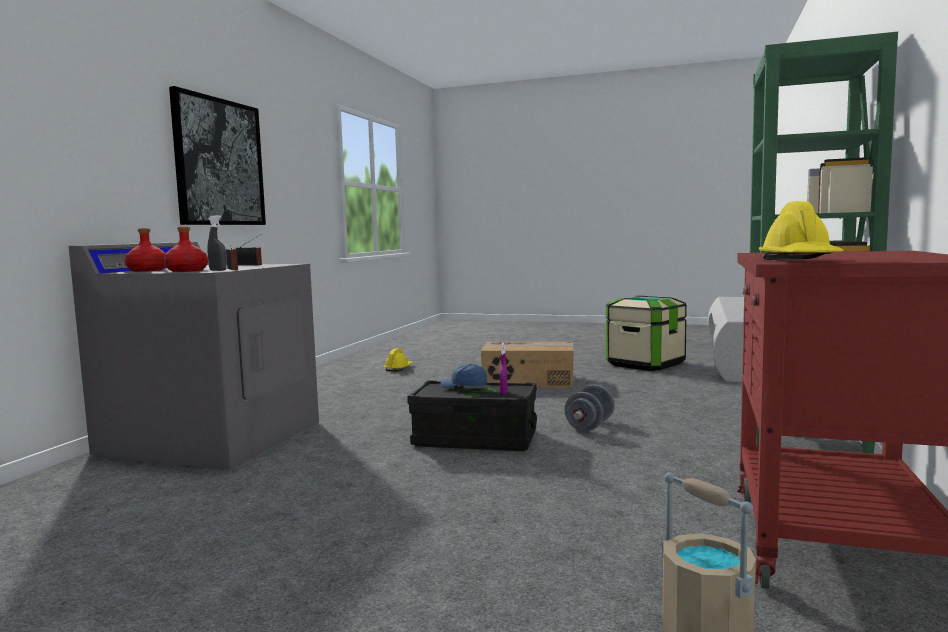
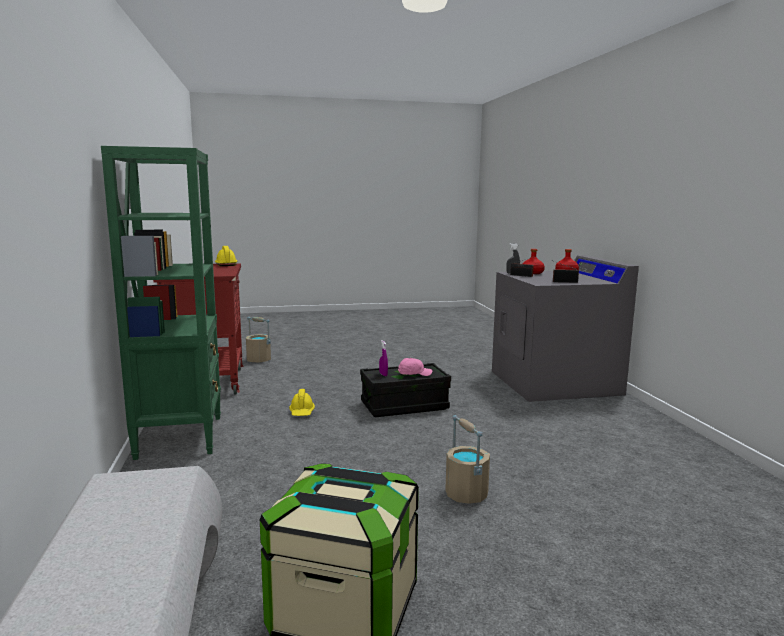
camera: 150 degrees right, 5 degrees up
(219, 162) = (688, 200): picture -> none
(398, 368) = (678, 496): yellow hard hat -> yellow hard hat (302, 412)
(464, 387) = (414, 373): blue cap -> pink cap
(529, 381) = (466, 494): cardboard box -> beige bucket
(589, 426) = (339, 429): grey dumbbell -> none

